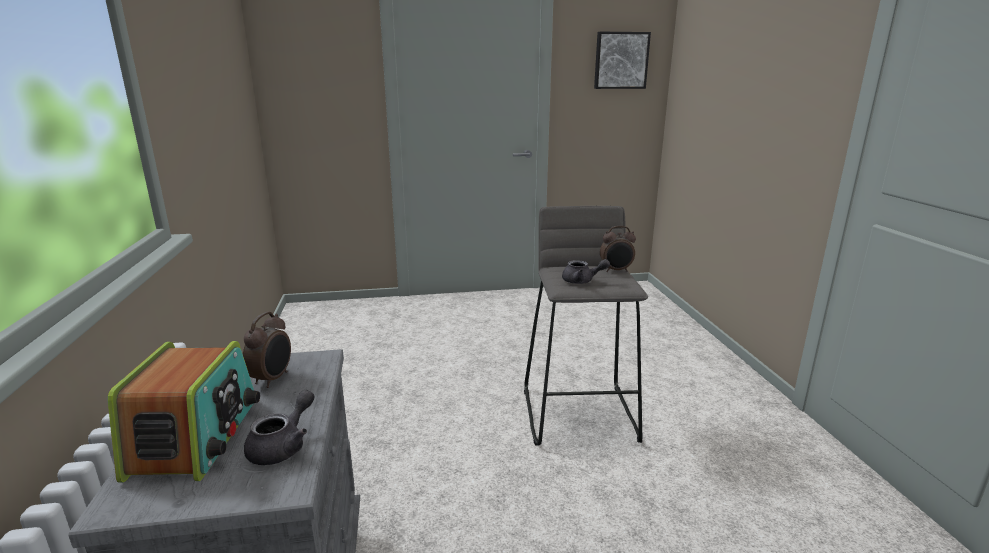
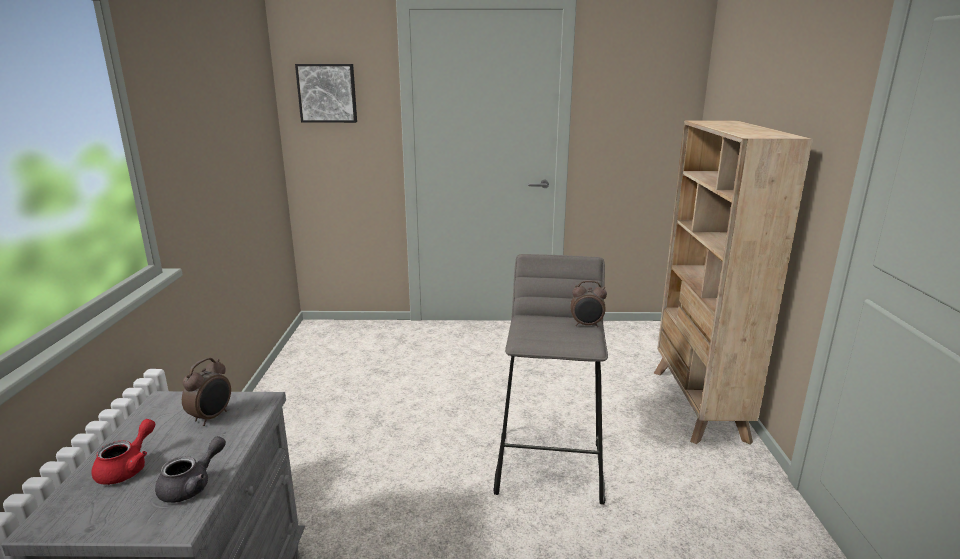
camera: 10 degrees right, 0 degrees up
(197, 437) = (128, 468): radio -> red teapot
(582, 281) = (544, 335): grey teapot -> none
(620, 60) = (648, 89): picture -> picture (327, 93)
(693, 348) = (698, 405): none -> beige bookcase

